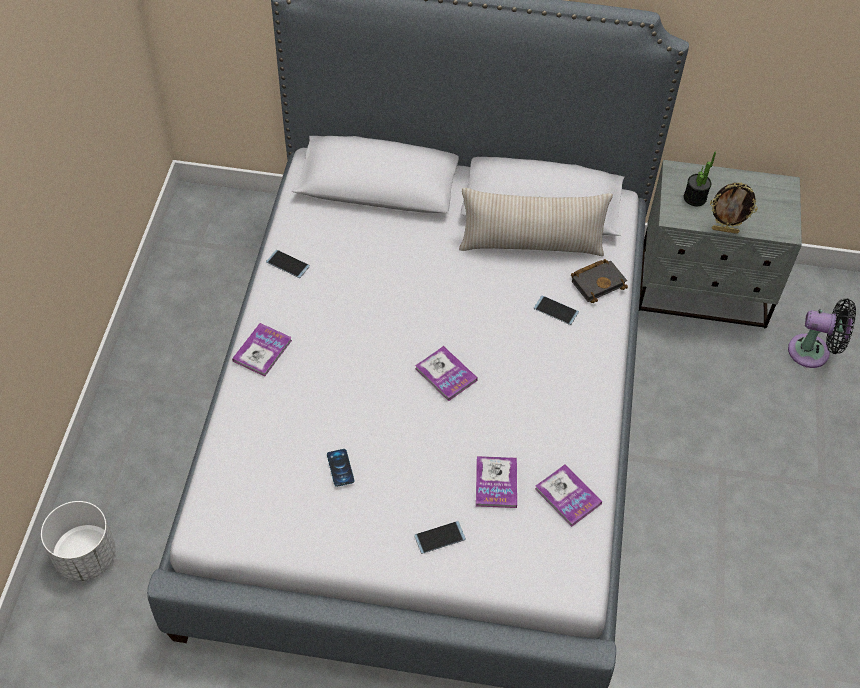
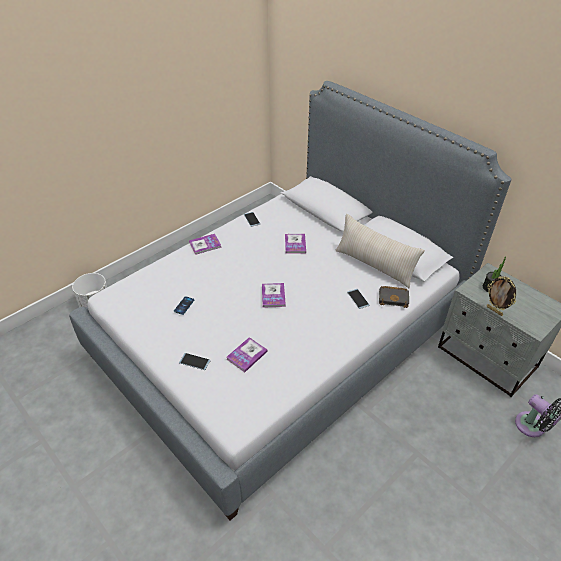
camera: 40 degrees right, 10 degrees down
(567, 496) = (275, 383): book -> book (295, 244)

